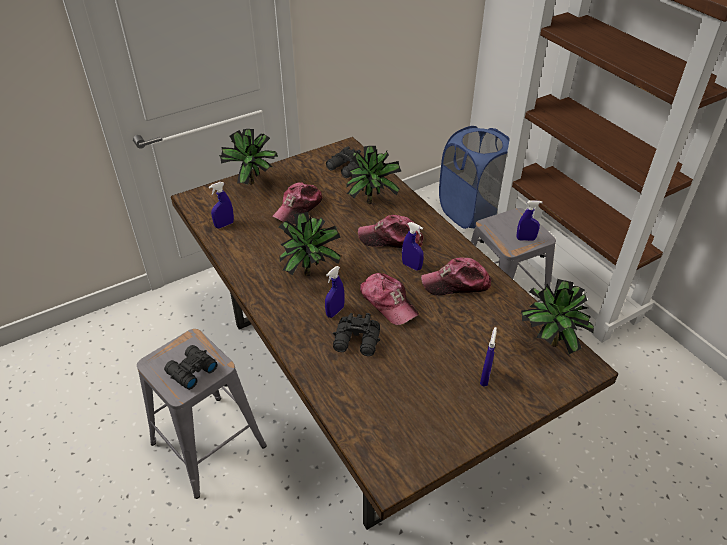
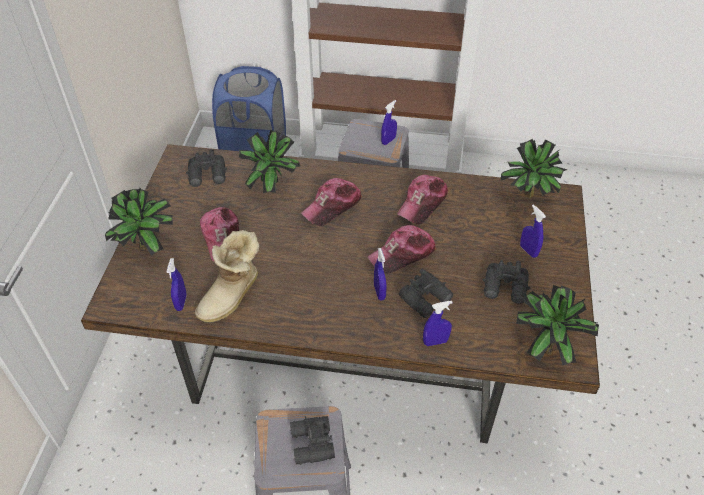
camera: 50 degrees left, 5 degrees up
(253, 243) = (232, 296): none -> boot
(310, 271) = (314, 279): potted plant -> potted plant (545, 346)
(388, 302) = (402, 254): cap -> cap turned 150 degrees clockwise
(411, 266) = (377, 215): blue spray bottle -> blue spray bottle (435, 342)
(423, 385) = (506, 289): none -> black binoculars

